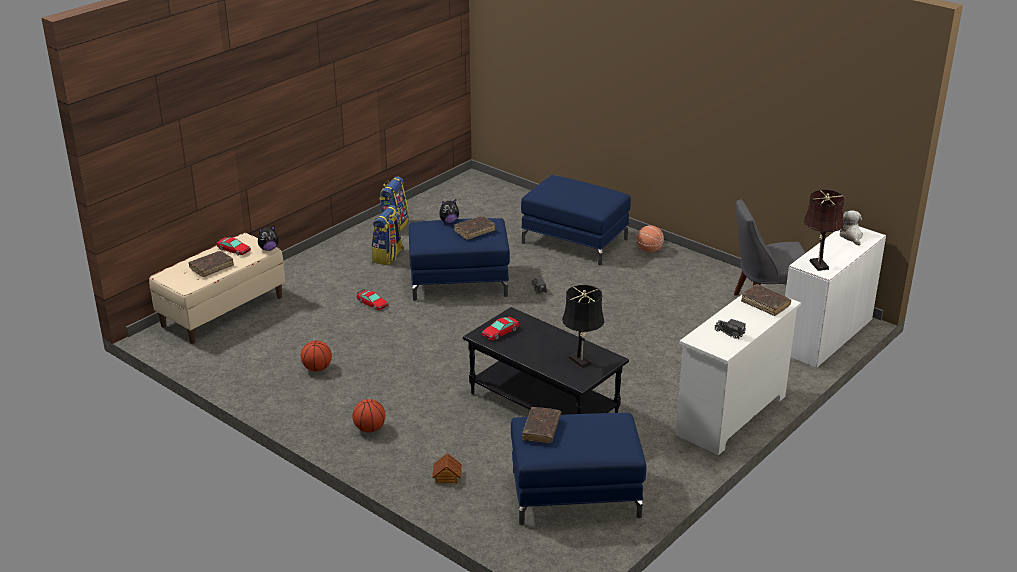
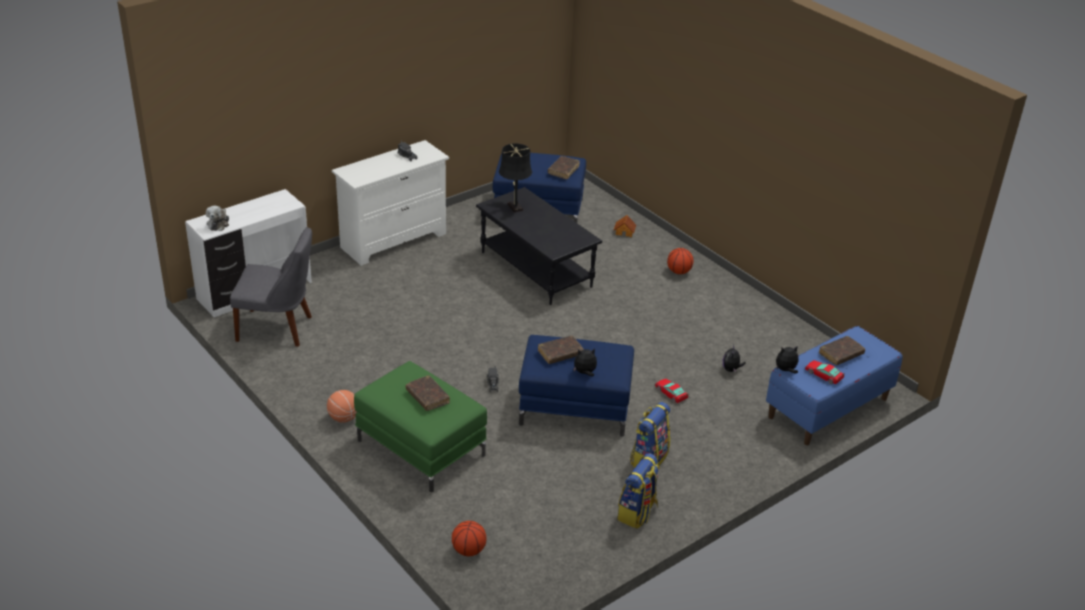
camera: 170 degrees left, 5 degrees up
(222, 311) = (828, 408): beige bench -> blue bench
(313, 331) = (731, 369): none -> plush toy
(317, 368) = (724, 329): basketball -> basketball (468, 550)
(500, 332) = (569, 238): toy car -> none
(574, 241) = (421, 447): blue ottoman -> green ottoman
(765, 304) = (361, 172): brown book -> brown book (427, 397)
(818, 264) = (279, 203): brown table lamp -> none

